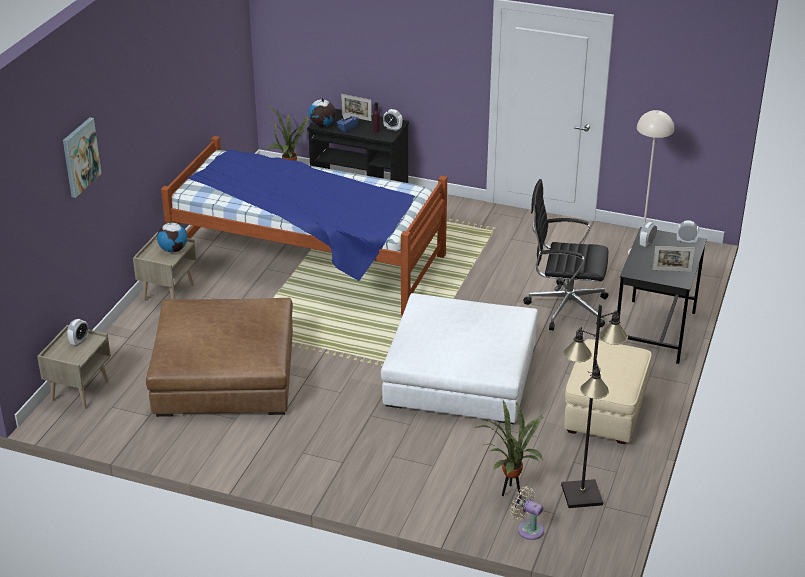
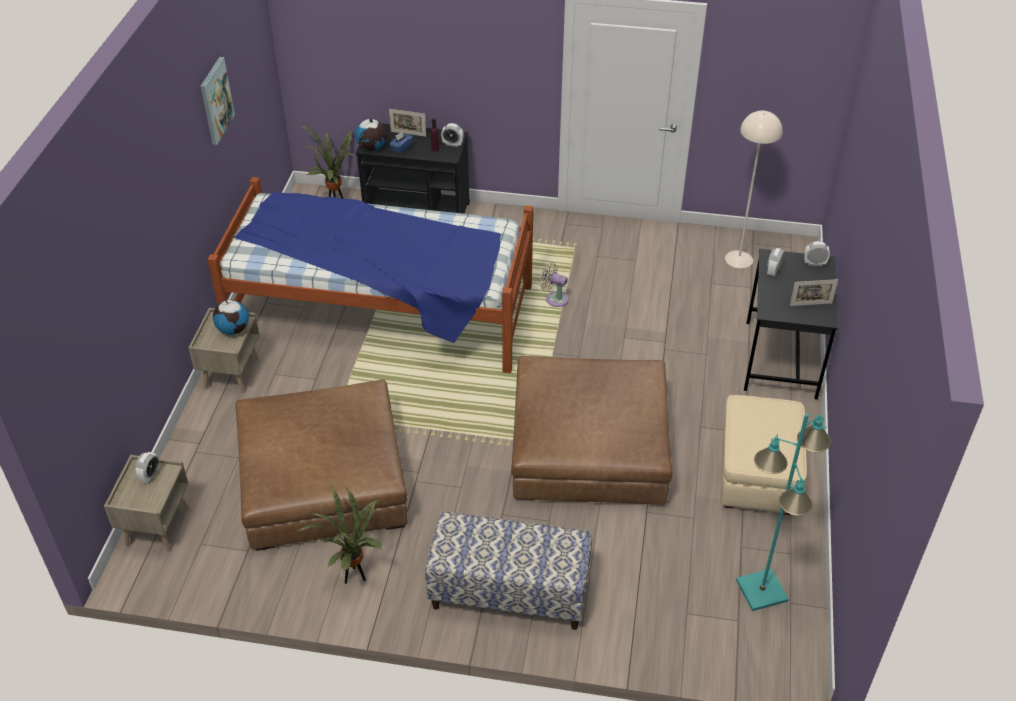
camera: 10 degrees left, 10 degrees up
(80, 157) = (118, 260): picture -> picture (215, 100)
(360, 470) = (509, 593): none -> bench
(460, 377) = (589, 448): white ottoman -> brown ottoman
(509, 492) = (682, 599): potted plant -> potted plant (353, 577)
(528, 529) = (715, 647): beige fan -> beige fan (554, 298)
(564, 307) = (677, 339): black office chair -> none
(582, 495) = (762, 591): black floor lamp -> turquoise floor lamp

